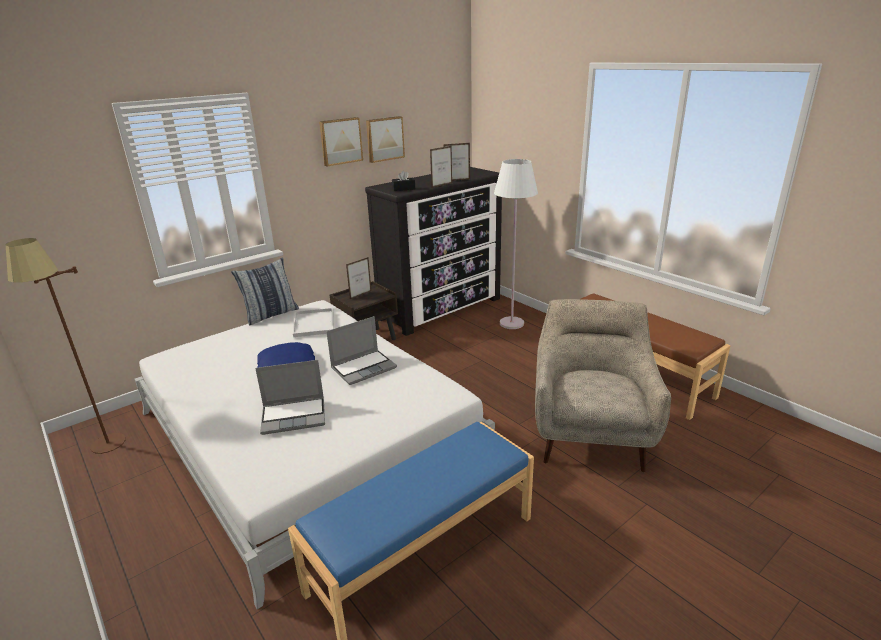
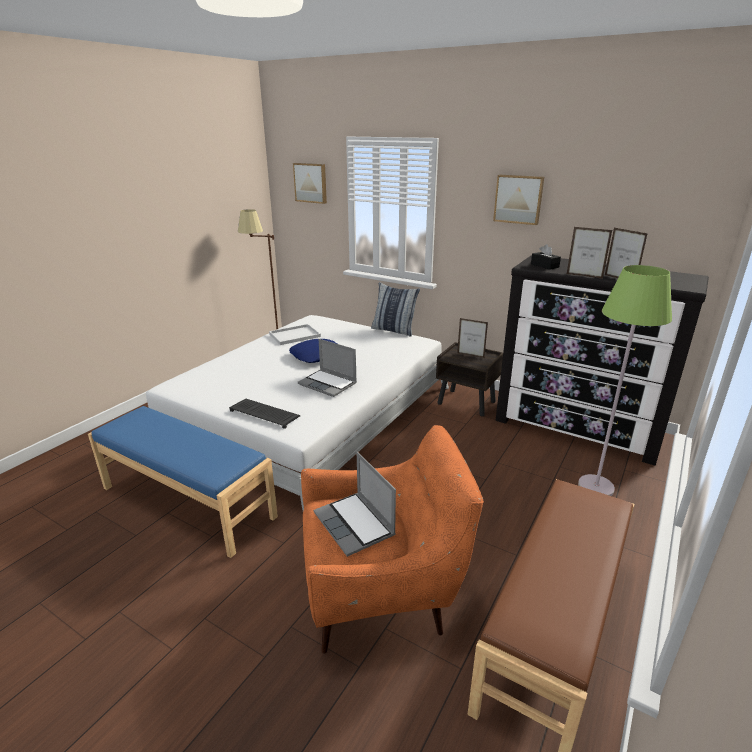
camera: 70 degrees right, 0 degrees up
(294, 416) = (250, 375): laptop -> laptop (355, 525)
(314, 324) = (387, 347): white tray -> white tray (294, 336)
(384, 139) = (576, 208): picture -> picture (311, 183)
(400, 412) = (265, 414): none -> keyboard
(512, 323) = (596, 487): white floor lamp -> green floor lamp
(590, 433) = (382, 592): beige armchair -> orange armchair

